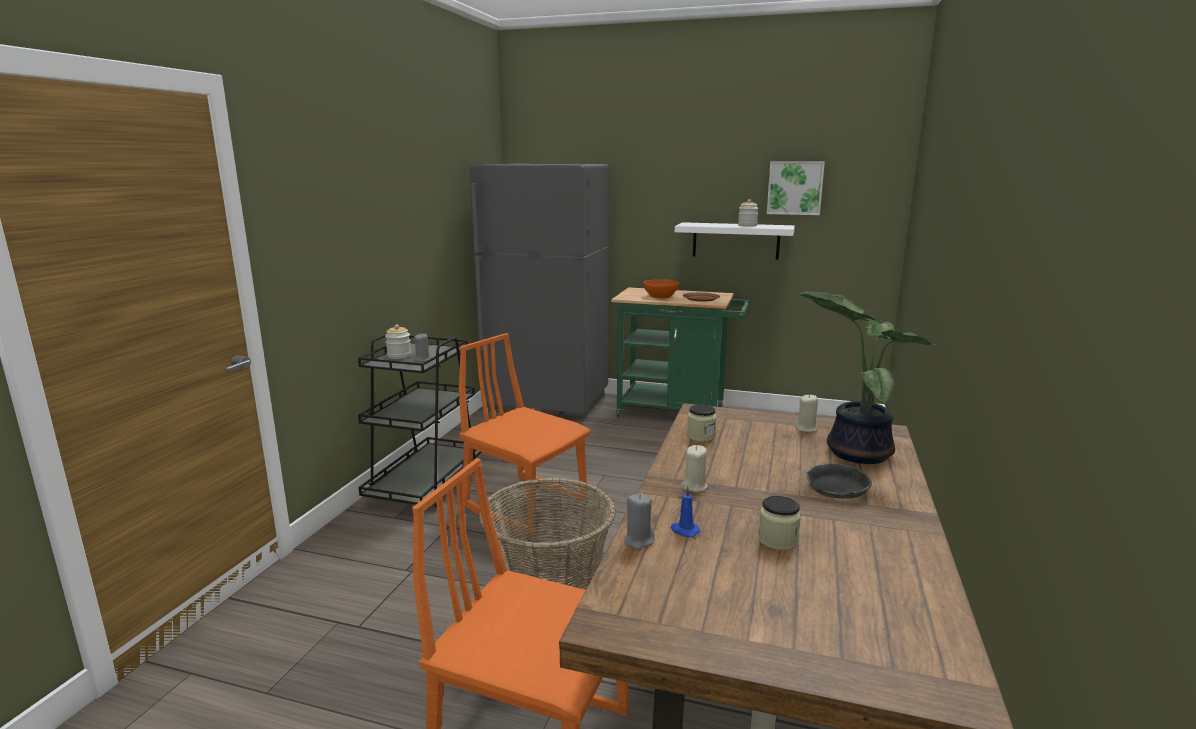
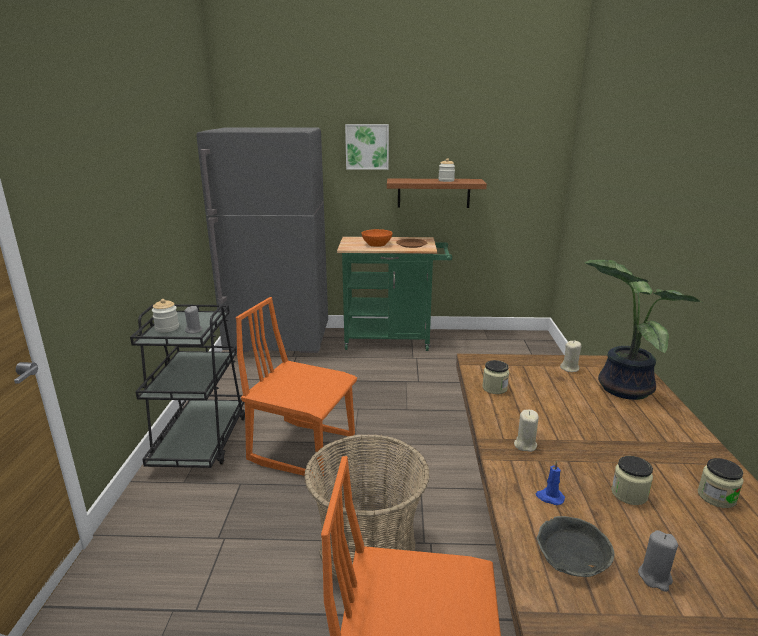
camera: 15 degrees left, 5 degrees up
(638, 541) = (520, 517): grey candle -> grey candle (655, 577)
(735, 240) = (433, 193): white shelf -> brown shelf
(795, 188) = (481, 147): picture -> picture (367, 146)
(836, 489) = (635, 430): grey bowl -> grey bowl (572, 555)
(882, 557) = (716, 497): none -> jar

